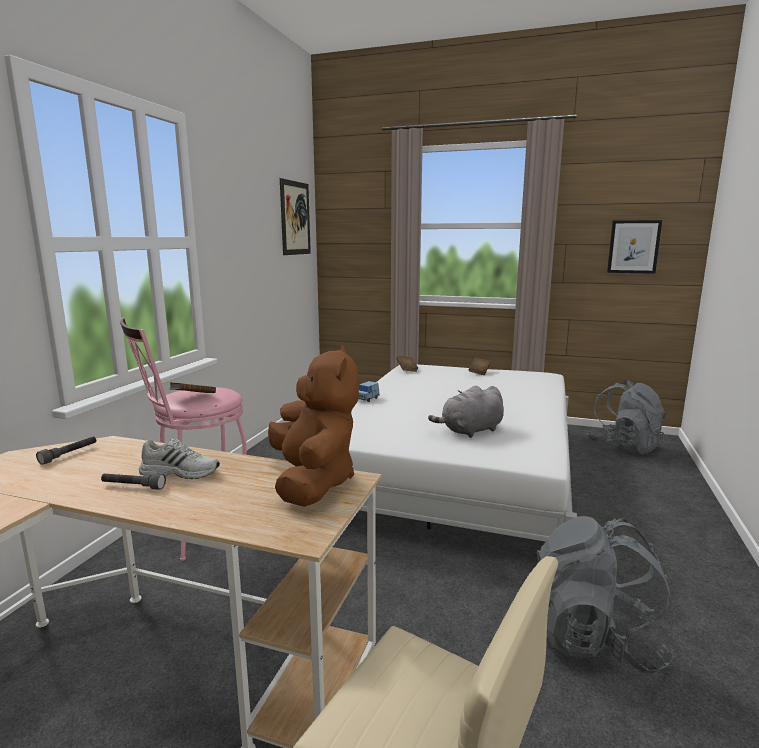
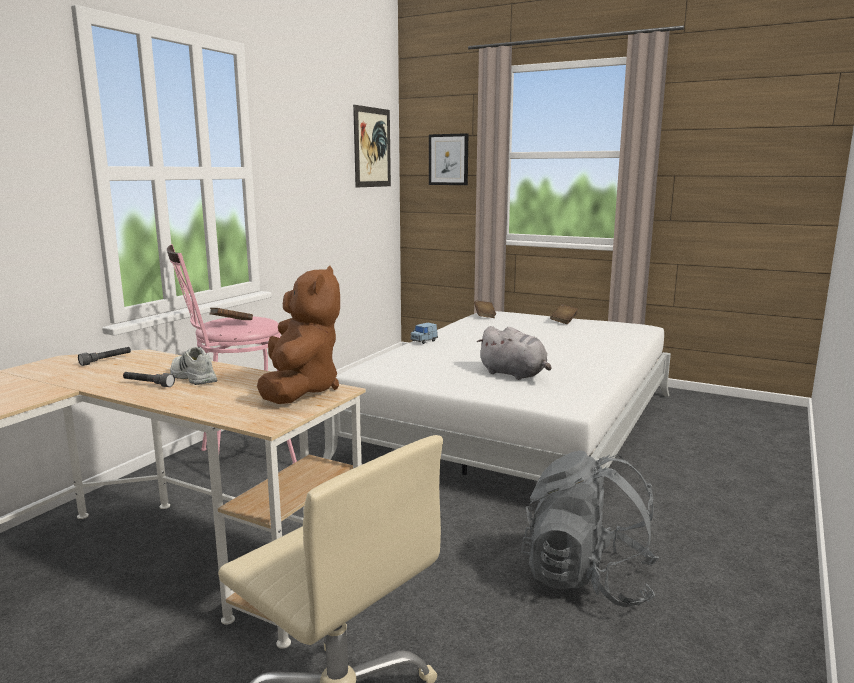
camera: 10 degrees right, 0 degrees up
(181, 472) = (192, 377): white shoe -> white shoe turned 150 degrees counterclockwise
(470, 431) = (514, 374): grey plush toy -> grey plush toy turned 120 degrees counterclockwise
(623, 446) = (730, 414): grey backpack -> none
(633, 247) = (753, 179): picture -> picture (448, 159)

